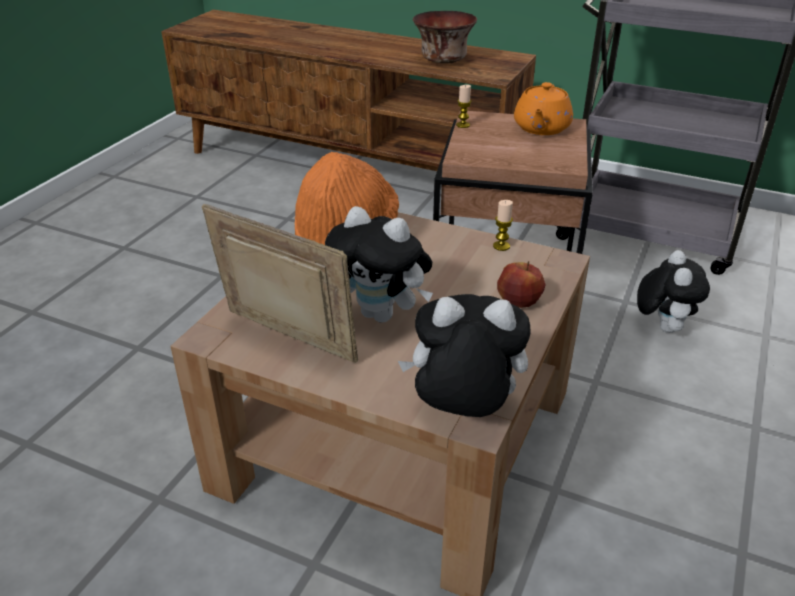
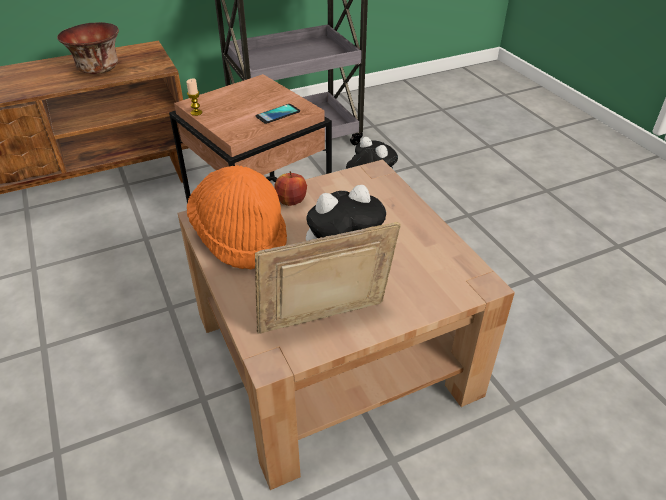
camera: 50 degrees left, 5 degrees up
(462, 411) = (470, 284): plush toy -> none
(501, 246) = (333, 181): candle -> none
(518, 301) = (394, 207): apple -> apple (290, 201)
(532, 158) = (278, 114): none -> phone
(541, 128) = (249, 92): orange teapot -> none

